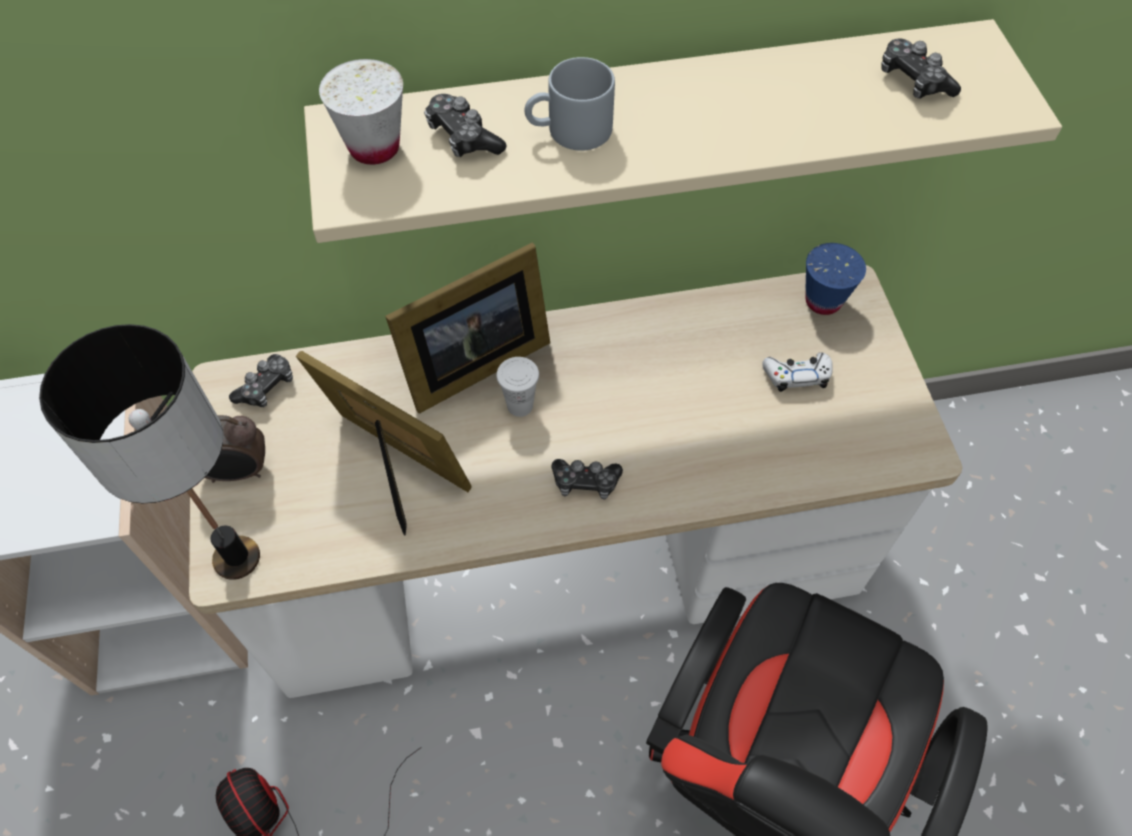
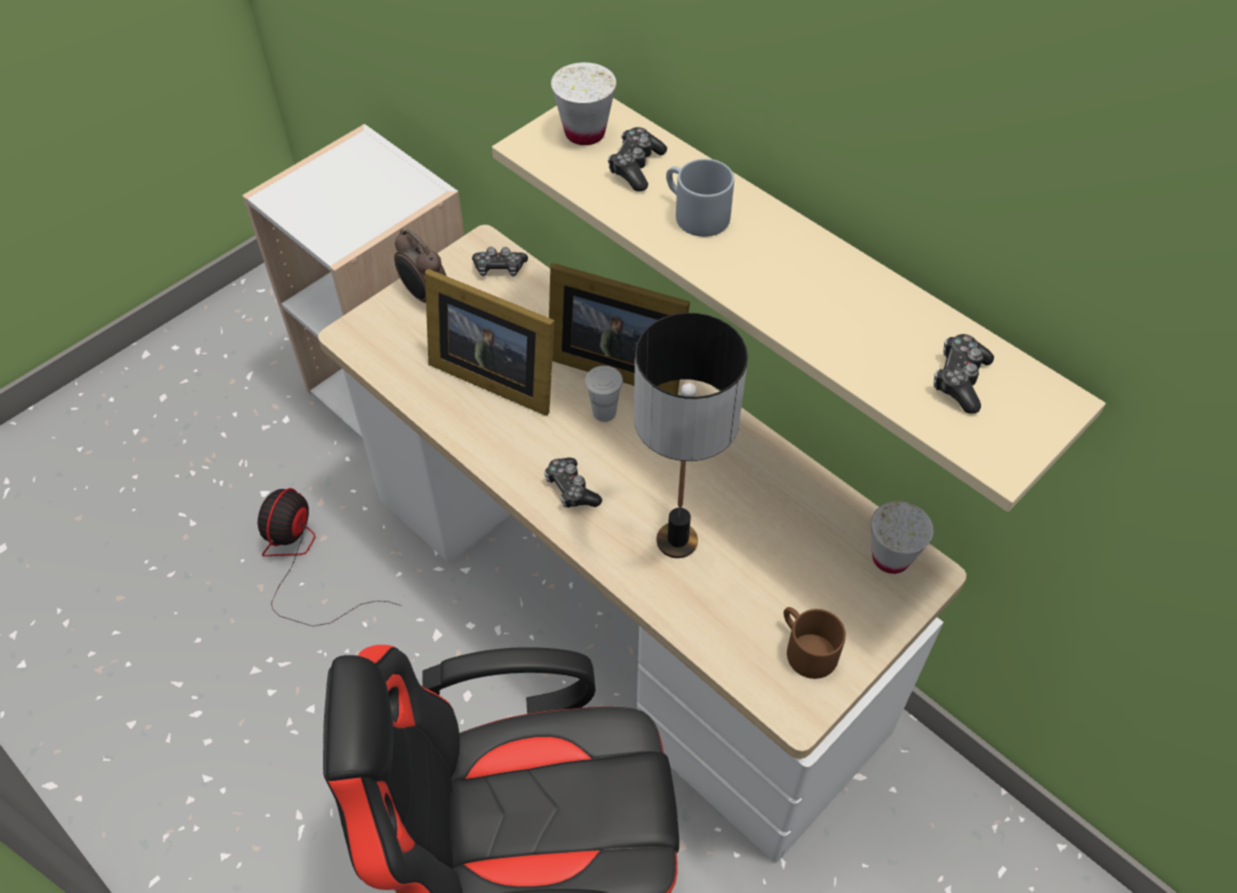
camera: 55 degrees right, 5 degrees down
(237, 559) = (363, 336): table lamp -> table lamp (676, 542)
(396, 469) = (493, 374): picture frame -> picture frame turned 120 degrees clockwise
(797, 375) = (793, 577): white game controller -> none
(823, 301) = (891, 558): blue cup -> white cup
(870, 410) = (805, 649): none -> brown mug

